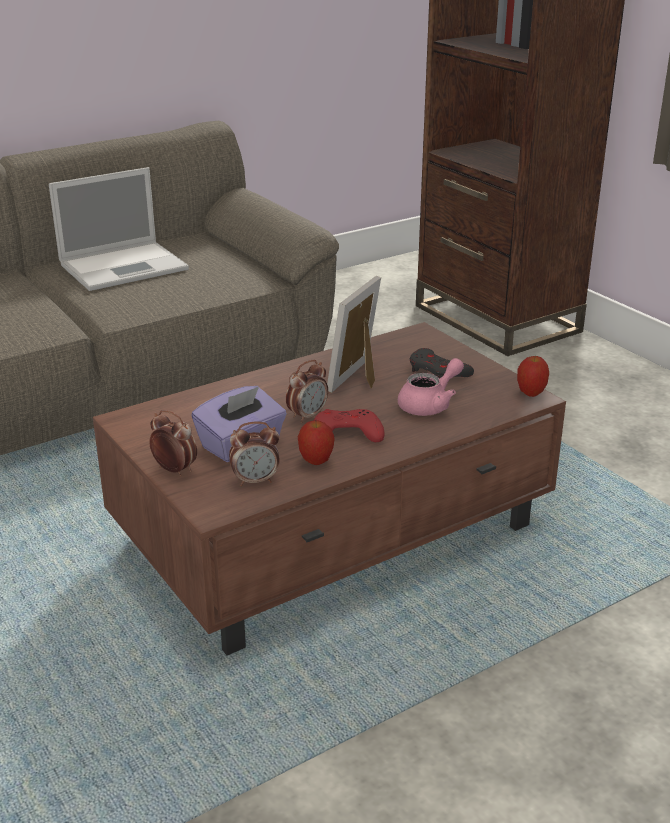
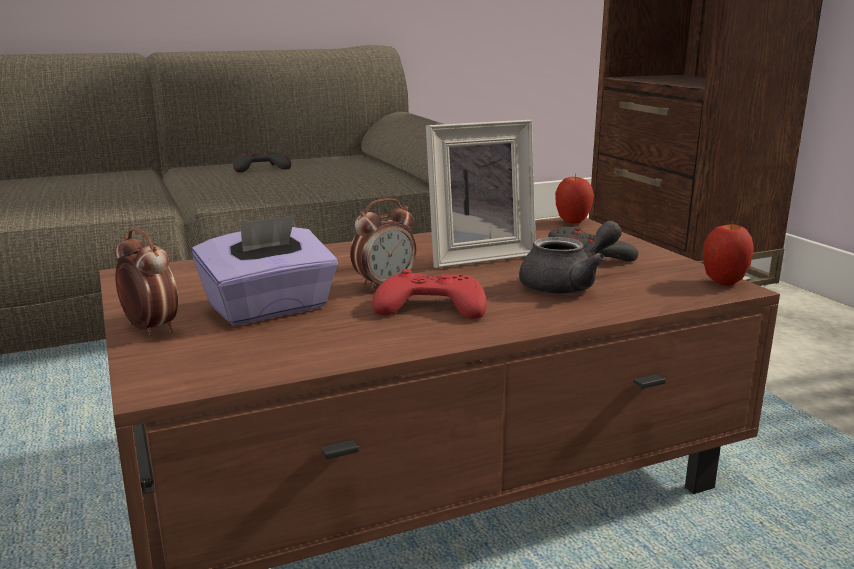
camera: 10 degrees right, 10 degrees down
(125, 266) = (261, 168): laptop -> grey game controller
(255, 481) = (259, 350): alarm clock -> none
(316, 462) = (368, 335): apple -> apple (572, 222)
(360, 379) = (476, 256): picture frame -> picture frame turned 150 degrees counterclockwise
(430, 405) = (568, 285): pink teapot -> grey teapot

